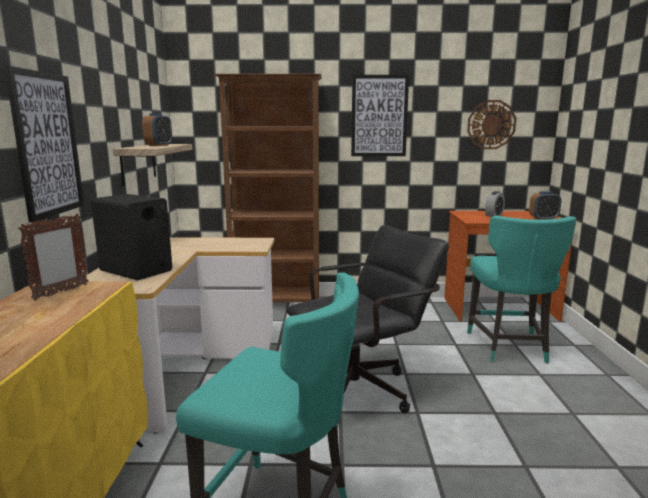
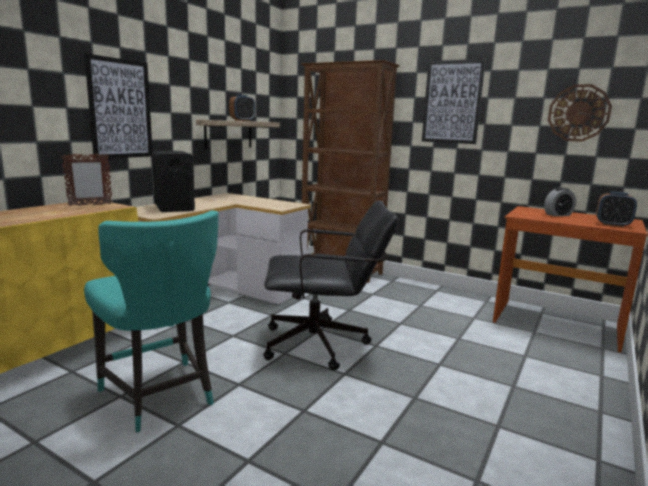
camera: 30 degrees right, 0 degrees up
(509, 348) = (513, 356): turquoise chair -> none

